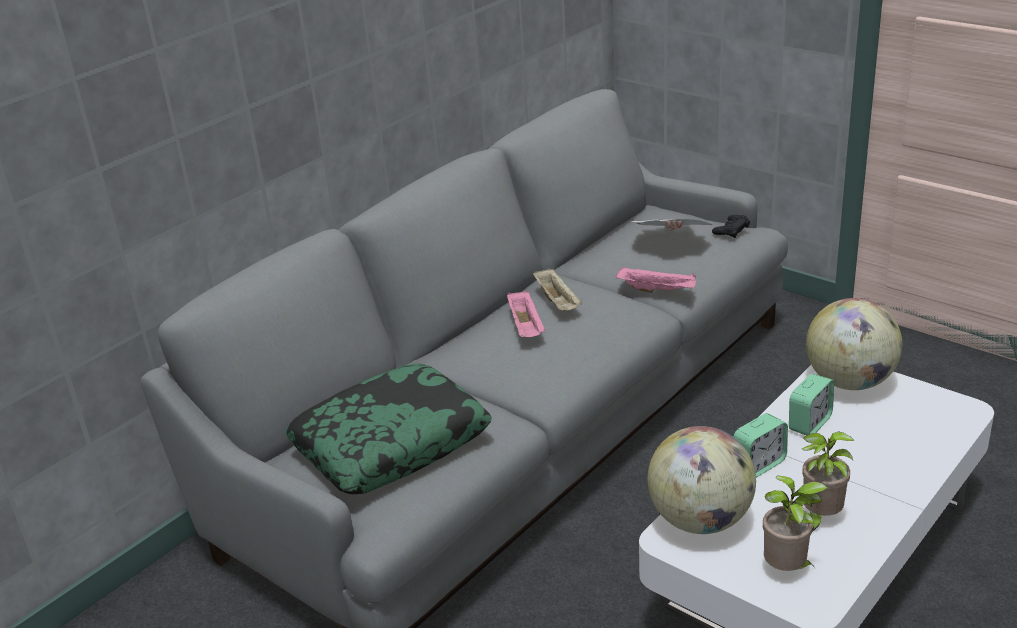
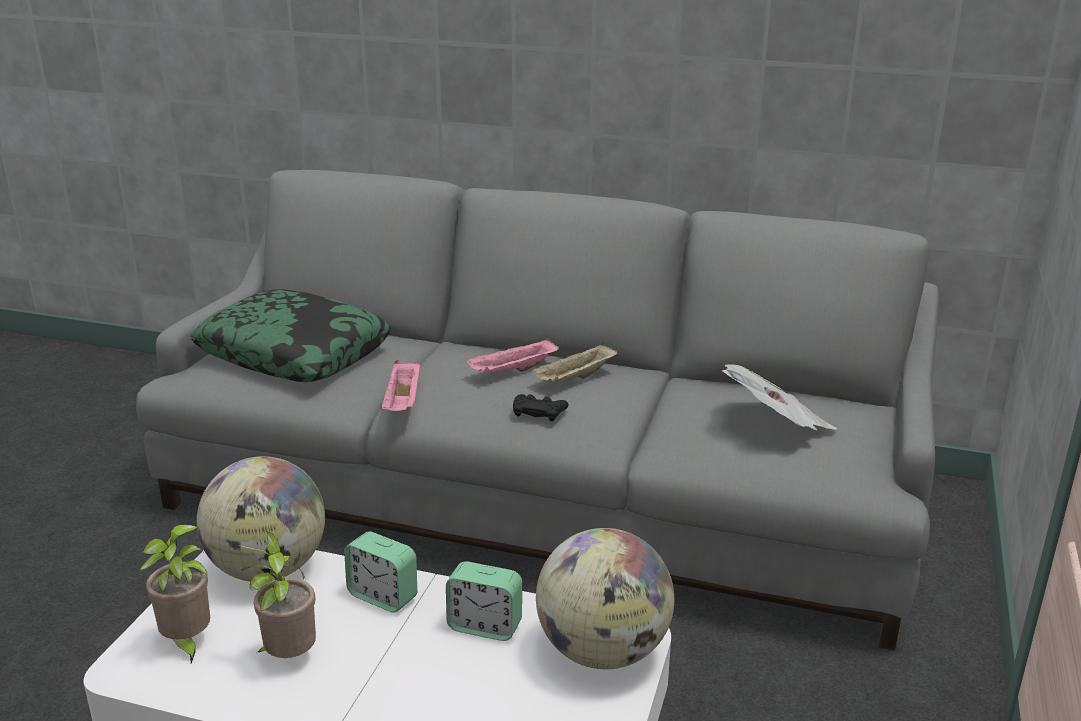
camera: 65 degrees right, 5 degrees down
(657, 290) = (658, 438): pink tray -> pink tray (403, 402)
(731, 230) = (854, 464): black game controller -> black game controller (538, 411)

